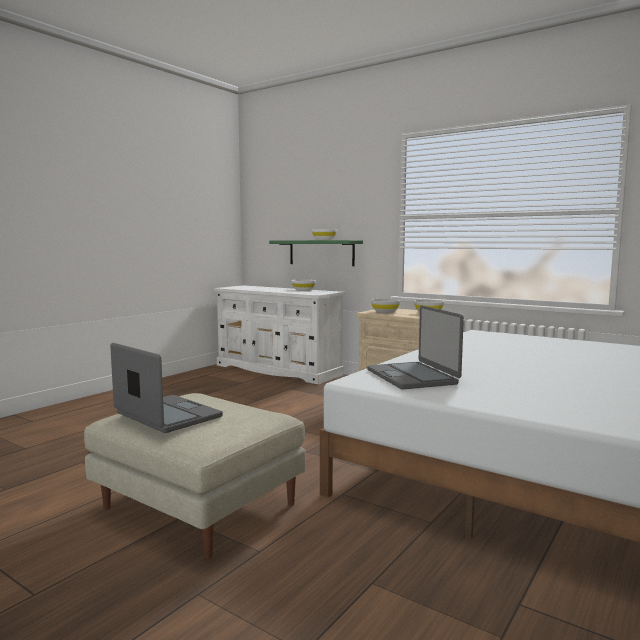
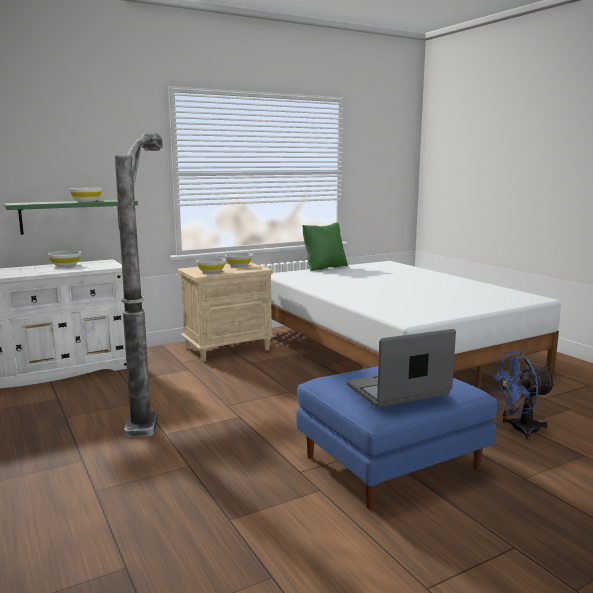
camera: 65 degrees left, 5 degrees up
(197, 506) = (390, 464): beige ottoman -> blue ottoman
(287, 397) = (154, 387): none -> floor lamp
(353, 582) = (518, 430): none -> blue fan
(412, 377) = (407, 308): laptop -> none
(555, 338) = (324, 267): none -> green pillow

